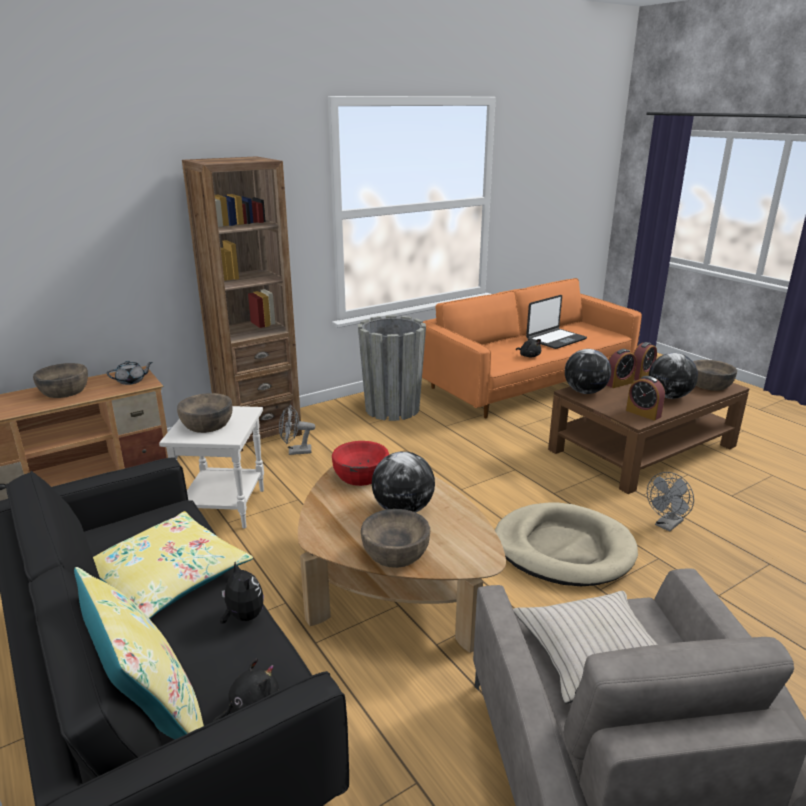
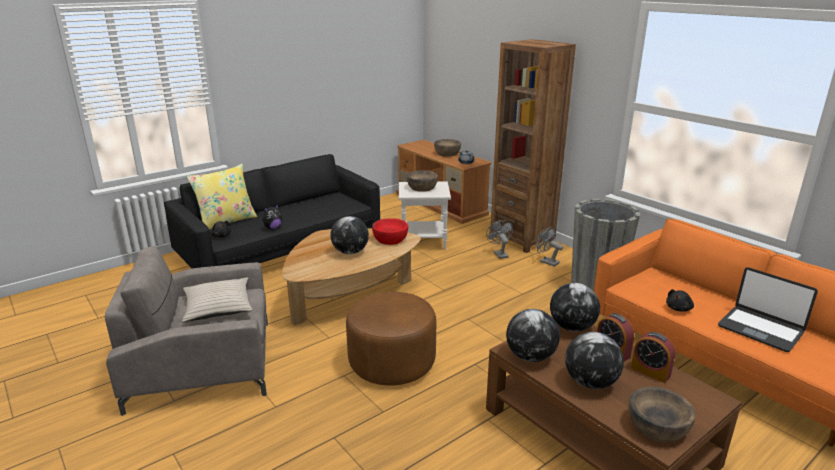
camera: 85 degrees right, 0 degrees up
(168, 577) = (304, 212): yellow pillow -> none
(395, 552) = (308, 252): brown bowl -> none
(563, 549) = (392, 362): beige dog bed -> brown ottoman
(643, 413) = (530, 357): alarm clock -> globe
(667, 525) = (434, 426): grey fan -> grey fan (546, 262)

